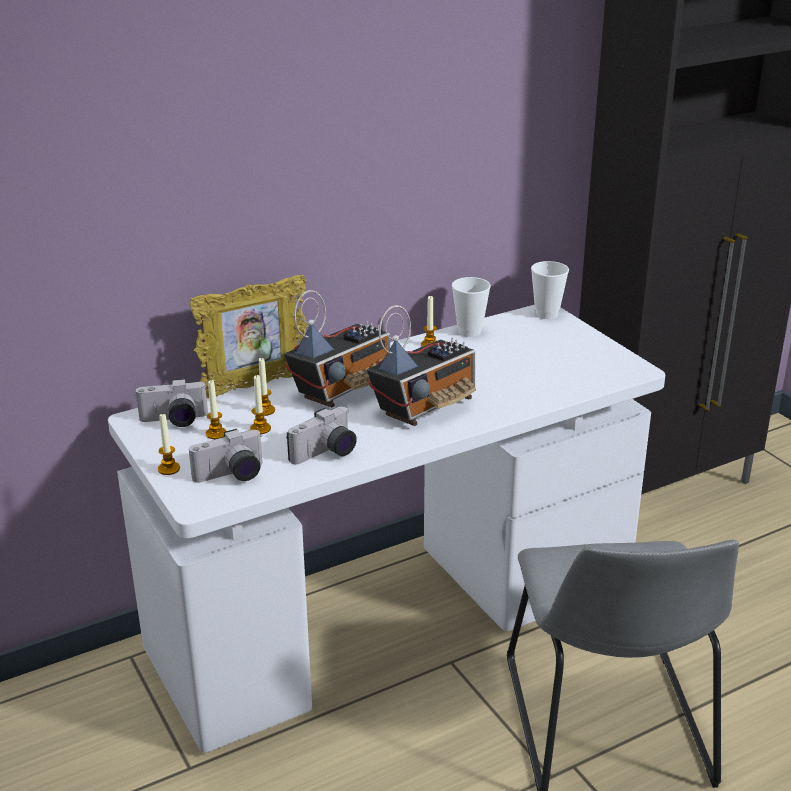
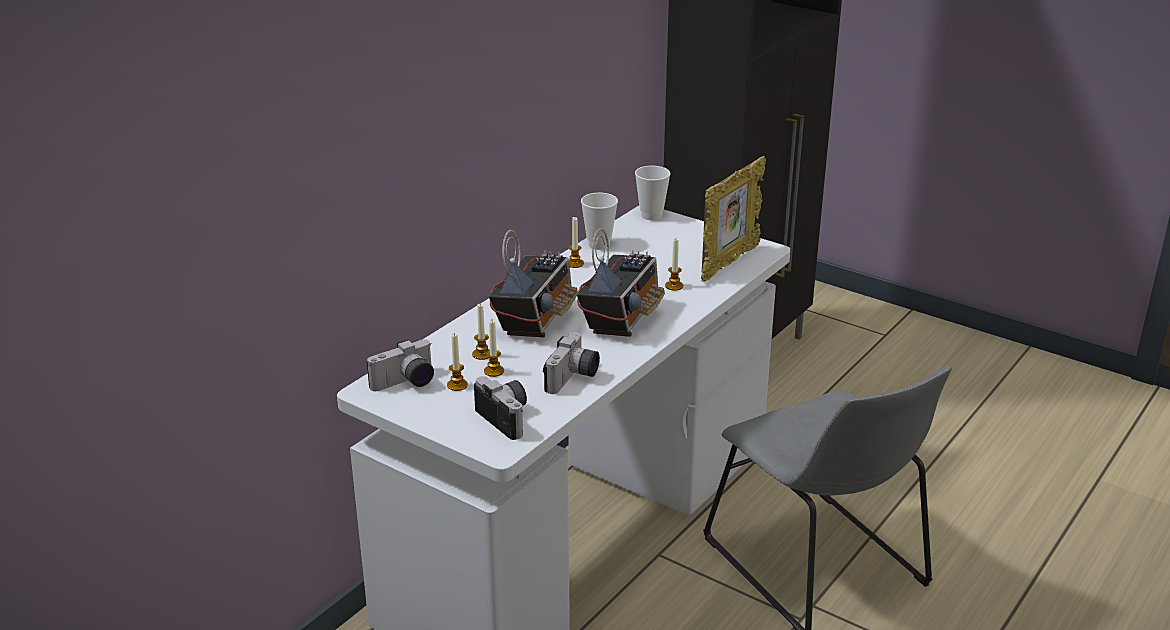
camera: 25 degrees left, 0 degrees up
(169, 469) = (444, 426): candle -> candle (674, 286)
(231, 476) = (508, 418): camera -> camera turned 75 degrees counterclockwise
(255, 386) = (451, 335): picture frame -> picture frame (729, 263)

